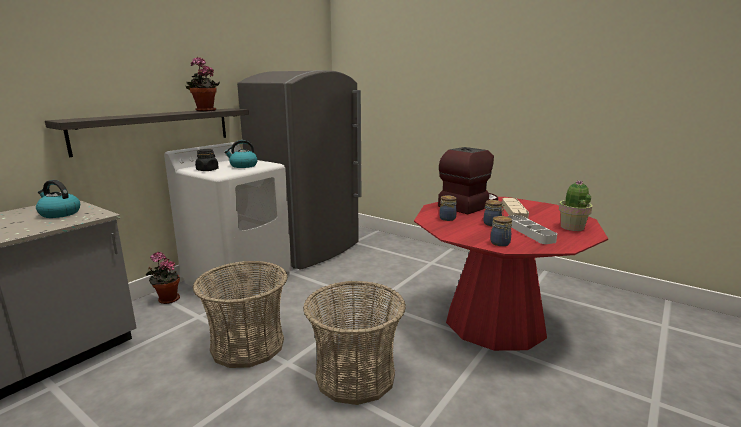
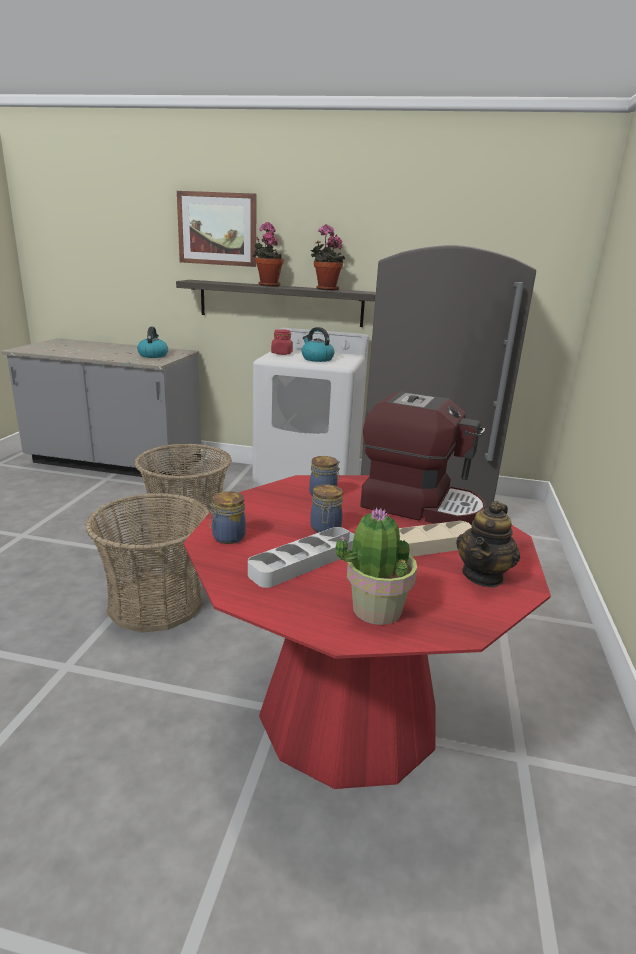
camera: 65 degrees right, 5 degrees up
(73, 62) = (217, 229): none -> picture
(167, 300) = (243, 473): potted plant -> potted plant (267, 285)
(207, 170) = (282, 353): black jar -> red jar
(541, 209) = (483, 576): none -> teapot

